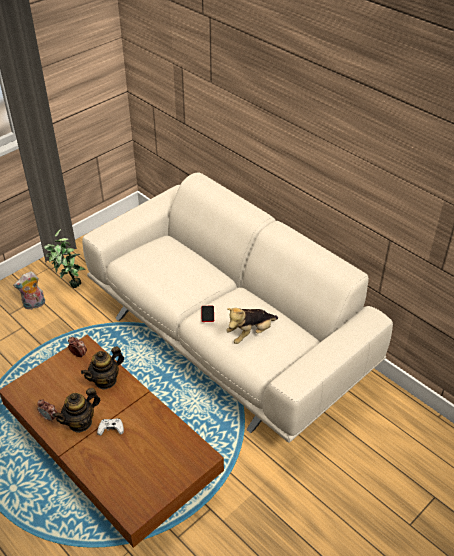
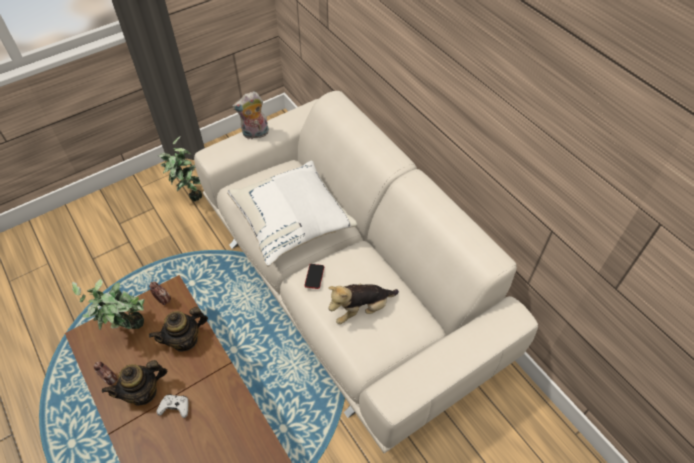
camera: 10 degrees right, 10 degrees up
(34, 305) = (147, 216): plush toy -> plush toy (255, 134)
(54, 380) = (128, 330): none -> potted plant
(179, 279) = (293, 222): none -> white pillow

